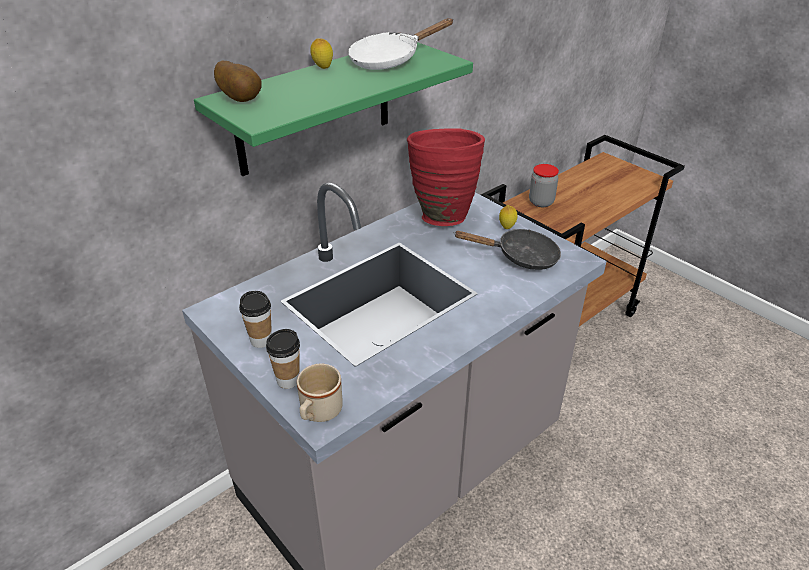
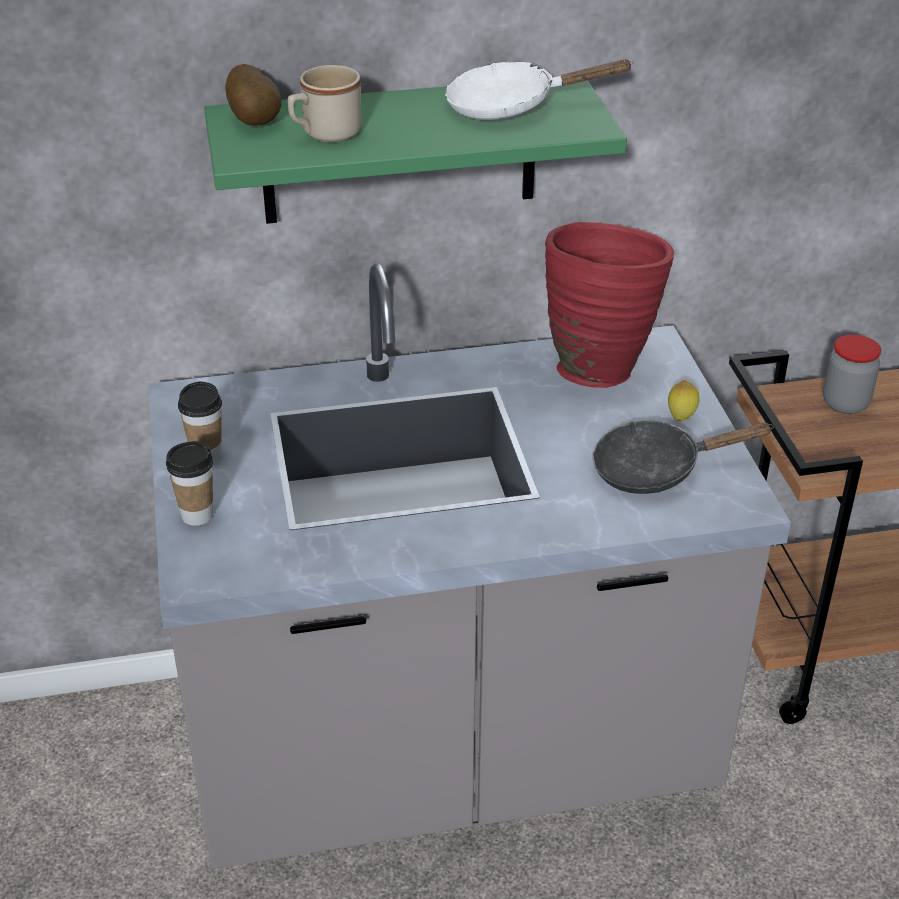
camera: 30 degrees right, 0 degrees up
(318, 413) = (198, 567): beige mug -> beige mug (324, 135)
(322, 68) = (406, 98): lemon -> none
(520, 257) = (656, 469): black frying pan -> black frying pan turned 135 degrees clockwise

